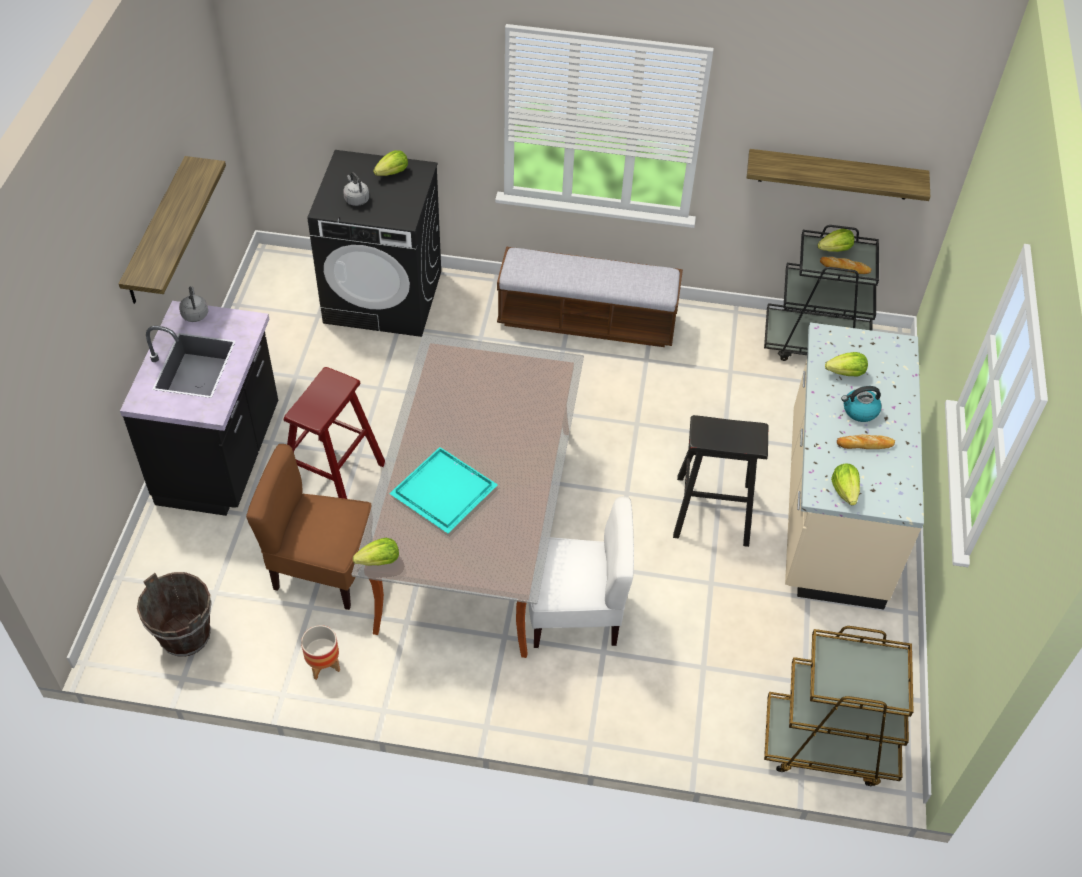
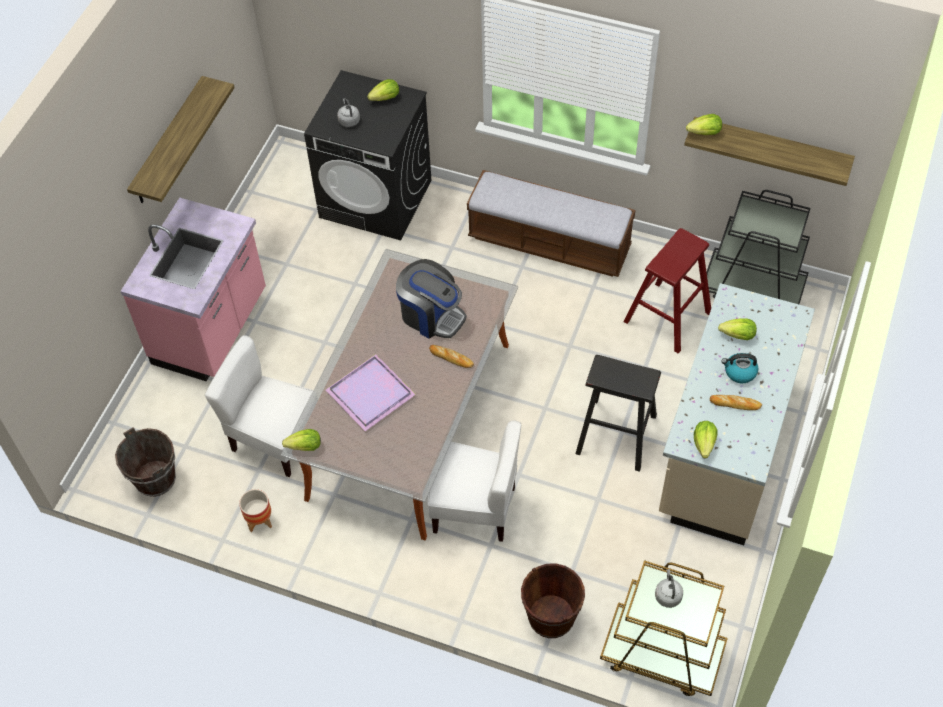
camera: 15 degrees right, 5 degrees up
(195, 314) = (195, 211): grey kettle -> grey kettle (668, 595)
(221, 457) = (212, 329): black counter -> pink counter
(323, 569) = (275, 439): brown chair -> white chair
(334, 475) = (301, 358): red stool -> red stool (667, 317)
(446, 491) = (372, 393): turquoise tray -> purple tray
(493, 397) = (431, 315): none -> coffee machine
(693, 722) = (551, 617): none -> brown bucket
(835, 250) = (768, 213): lettuce -> lettuce (705, 133)
(845, 267) = (772, 232): bread -> bread (451, 358)

